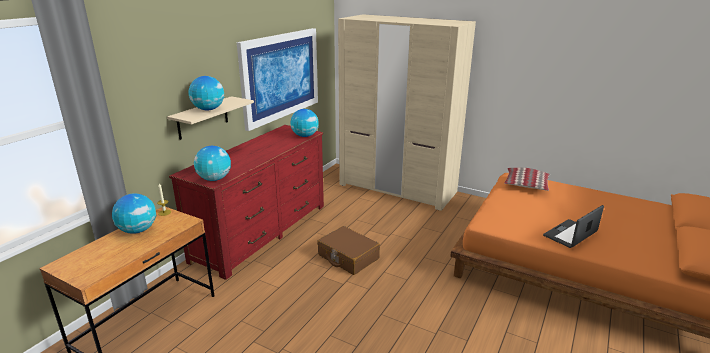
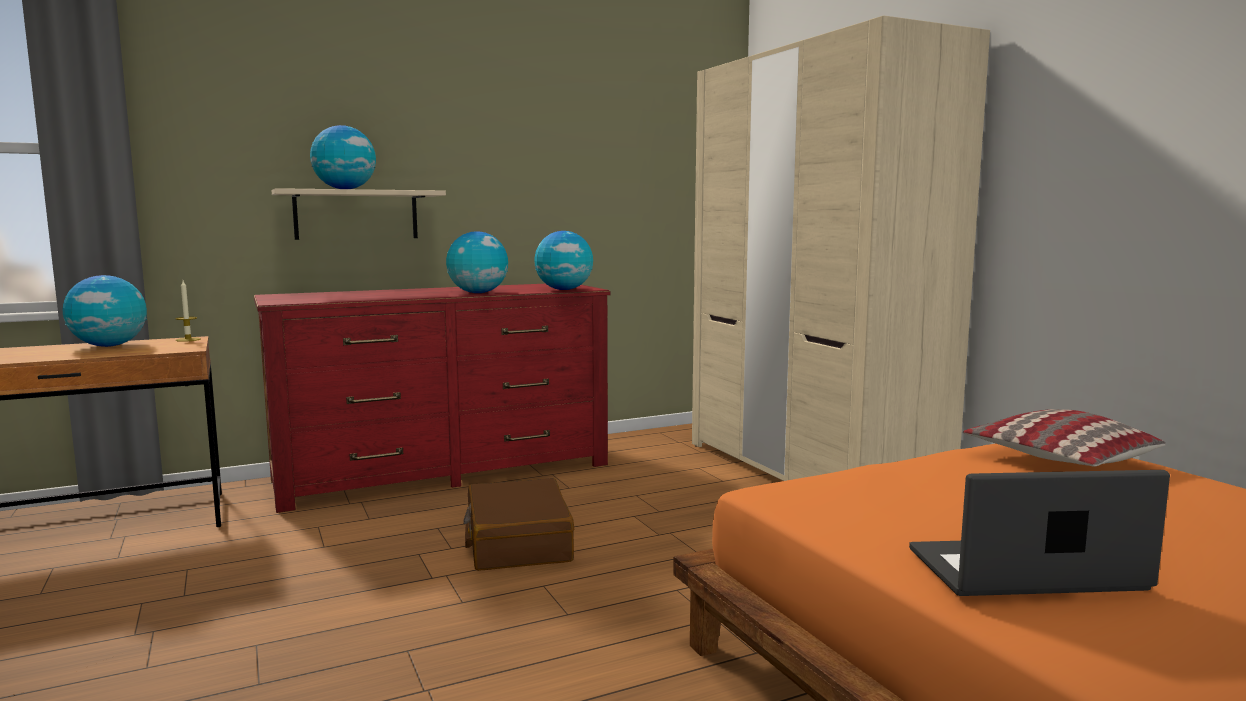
camera: 35 degrees right, 15 degrees down
(214, 179) = (290, 301): globe -> globe (478, 293)
(280, 76) = (573, 184): picture -> none

